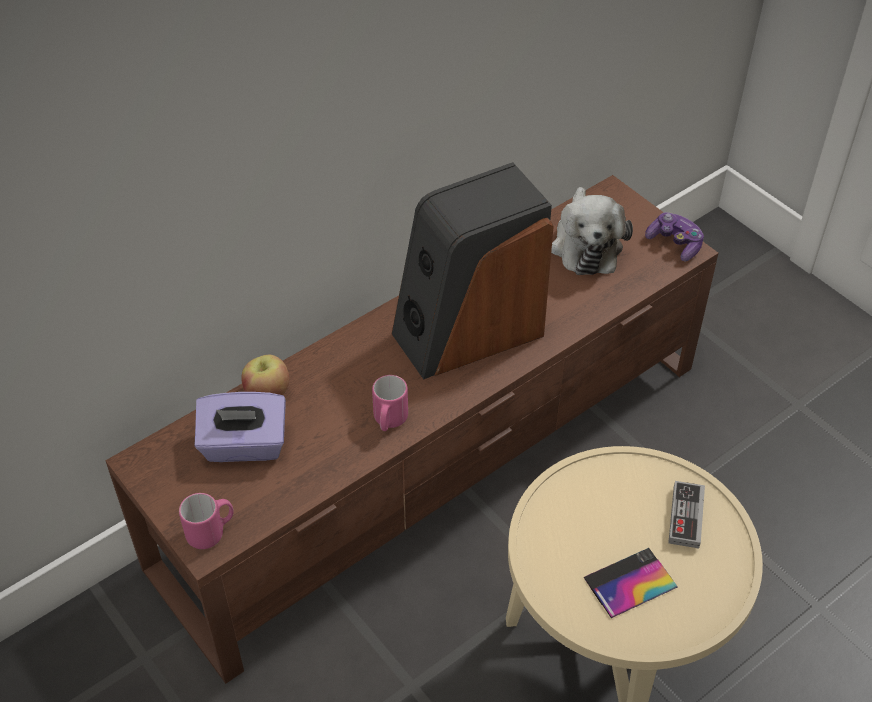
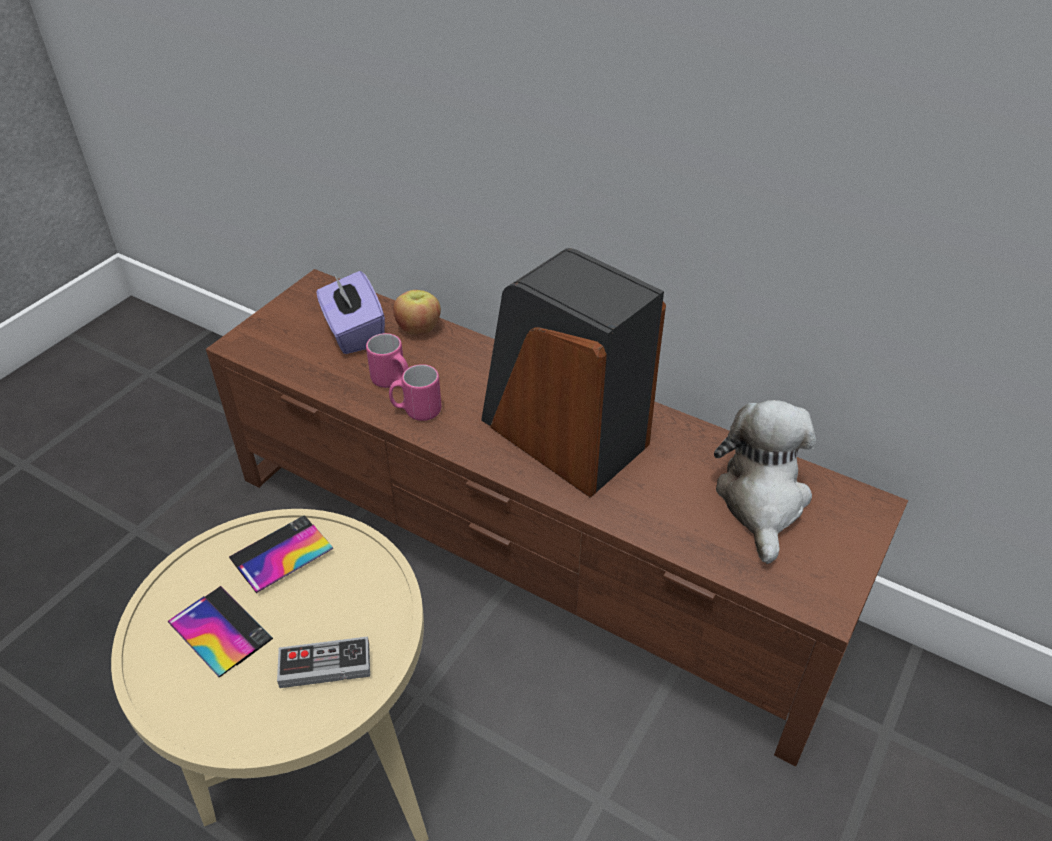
camera: 70 degrees right, 5 degrees down
(211, 532) = (255, 341): pink mug -> pink mug (393, 381)
(564, 528) = (281, 553): none -> phone
(585, 245) = (761, 501): plush toy -> plush toy turned 120 degrees clockwise
(675, 243) = (828, 589): game controller -> none

